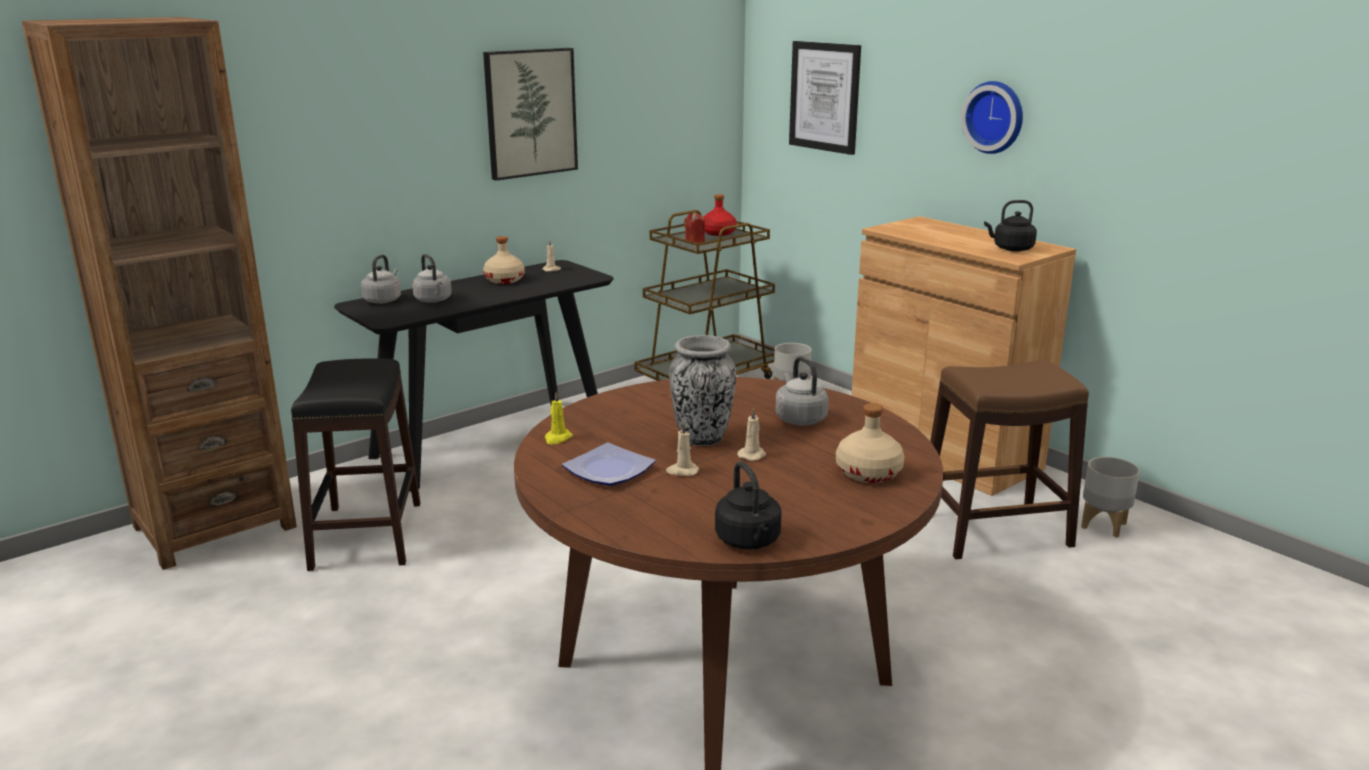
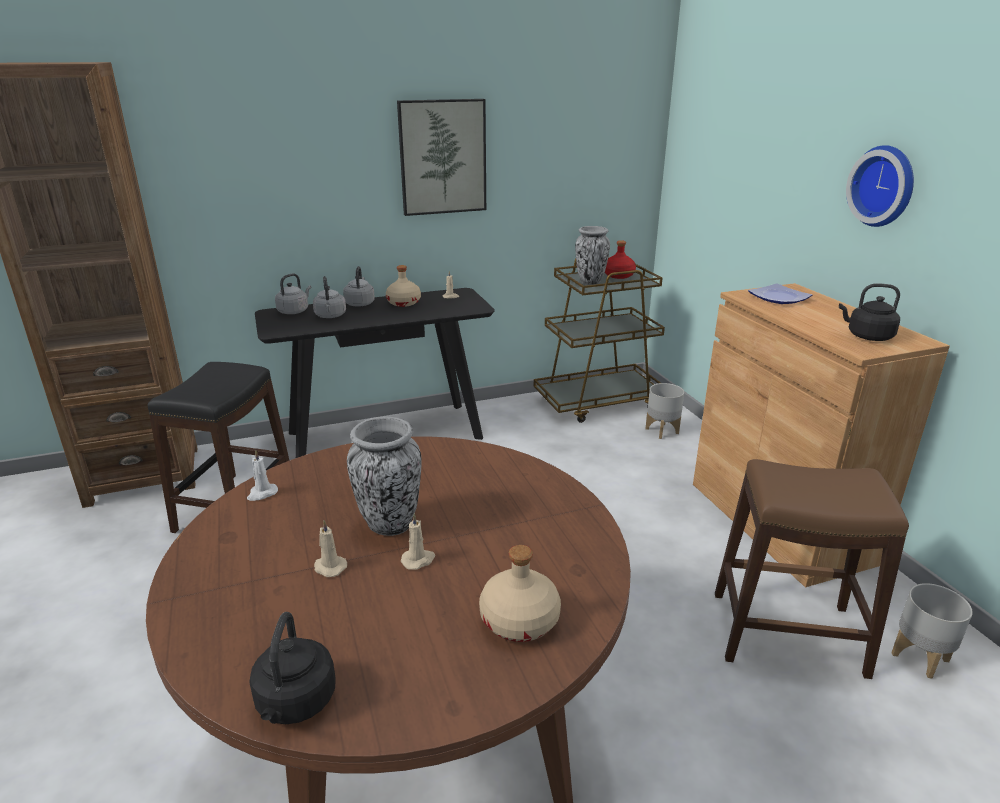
camera: 20 degrees right, 5 degrees up
(557, 438) = (262, 493): yellow candle -> white candle
(607, 470) = (262, 548): plate -> plate (777, 298)
(694, 241) = (590, 282): red candle -> vase
(799, 418) = (510, 516): grey kettle -> grey kettle (360, 303)
(824, 97) = (728, 154): picture -> none

